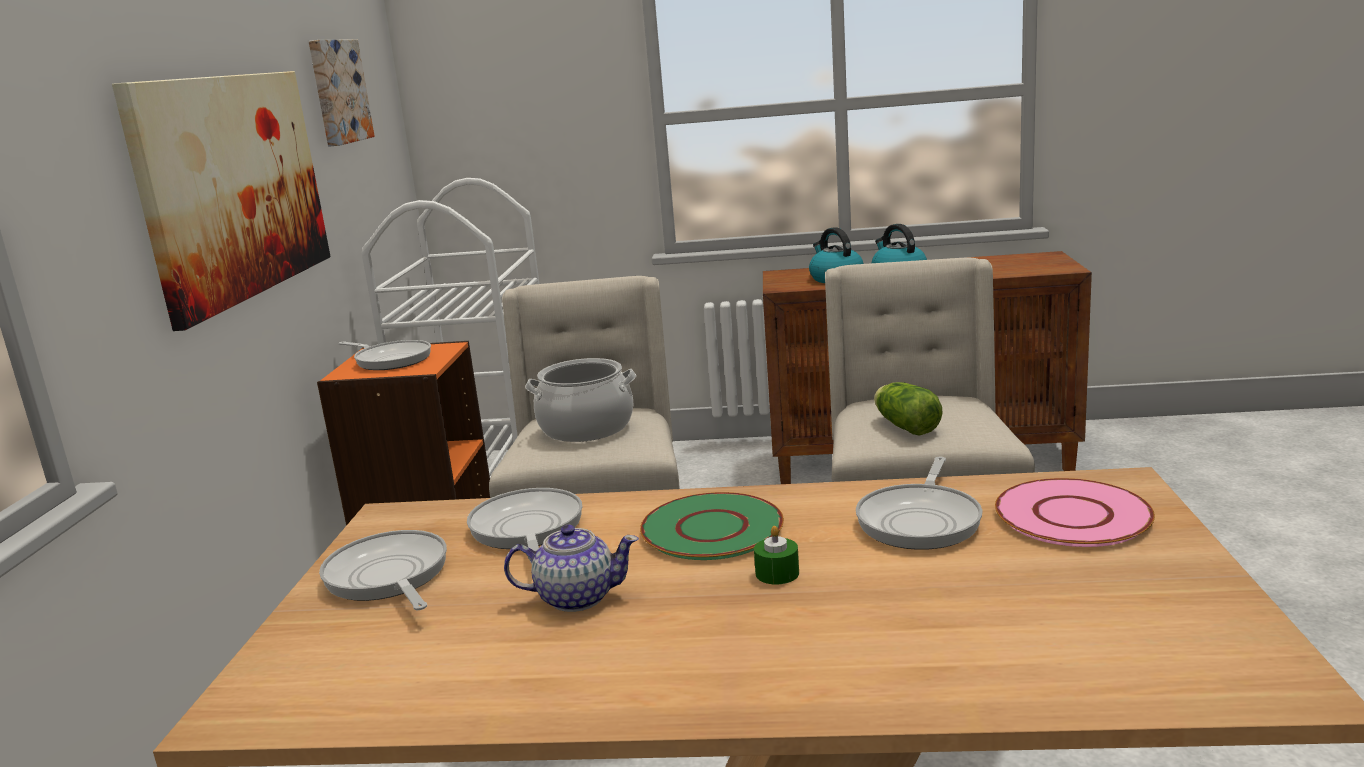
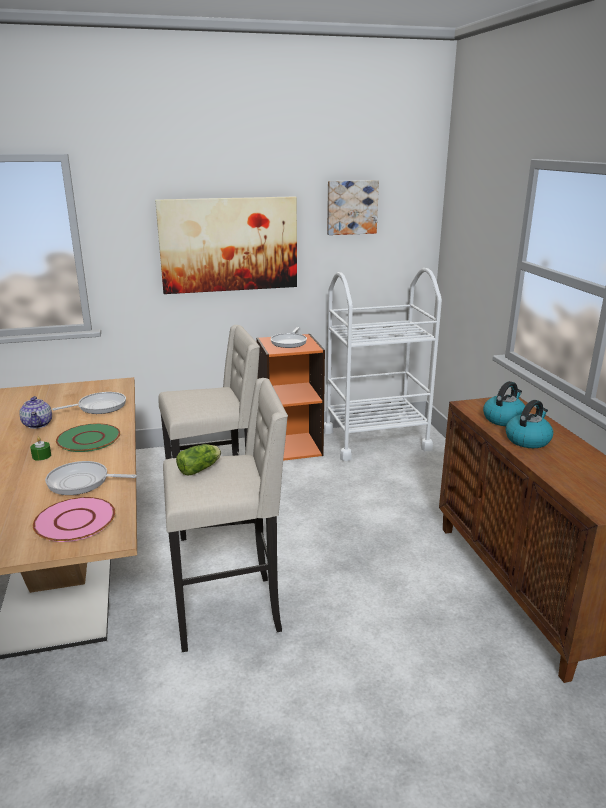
camera: 70 degrees right, 5 degrees up
(388, 577) = (67, 393): frying pan -> none
(586, 428) = (205, 397): cooking pot -> none

